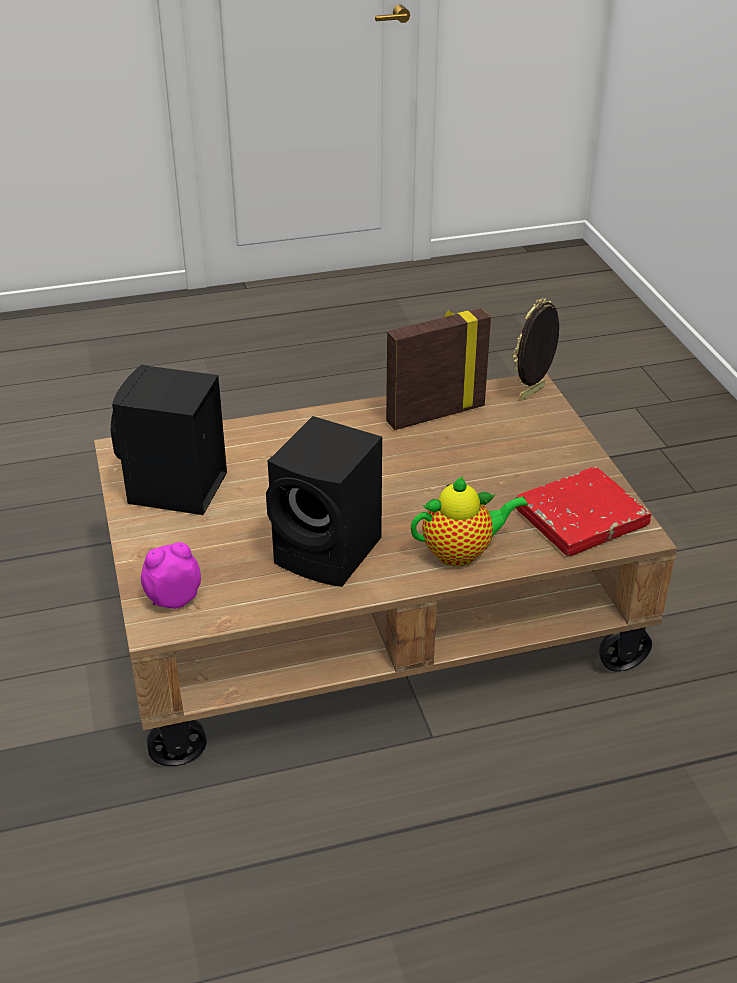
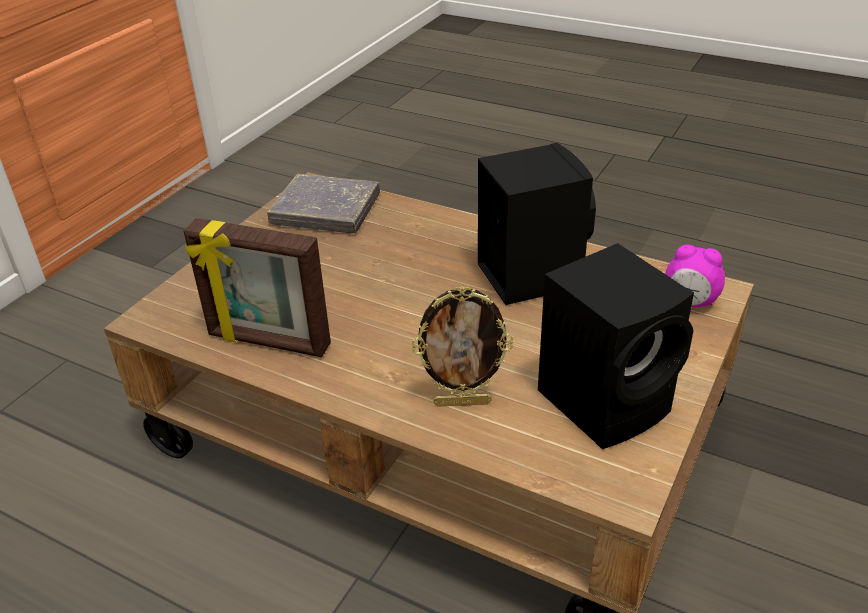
camera: 135 degrees left, 0 degrees up
(461, 552) = (437, 229): teapot -> none
(533, 394) = (161, 311): picture frame -> picture frame (462, 402)
(580, 518) = (325, 210): red book -> grey book

